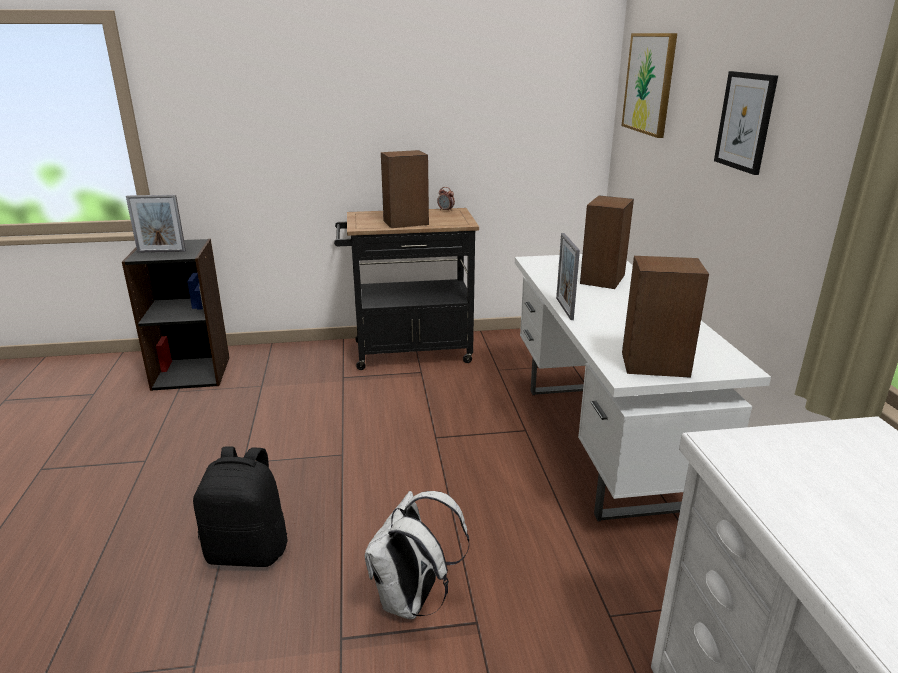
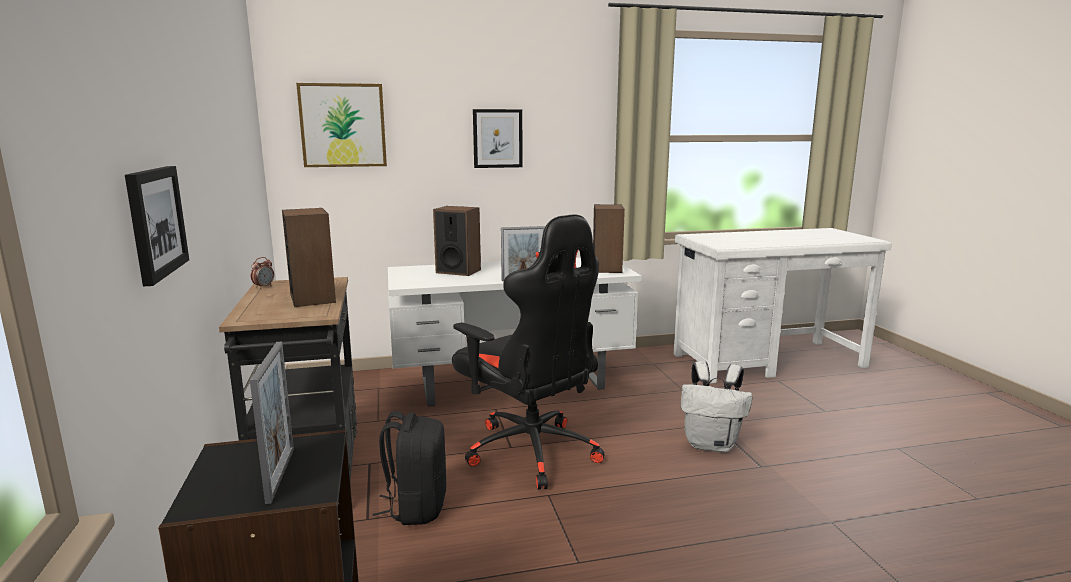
camera: 95 degrees left, 10 degrees down
(249, 550) = (709, 524): black backpack -> black backpack (416, 507)
(278, 133) = (155, 222): none -> picture
(432, 446) = (525, 448): none -> black office chair

